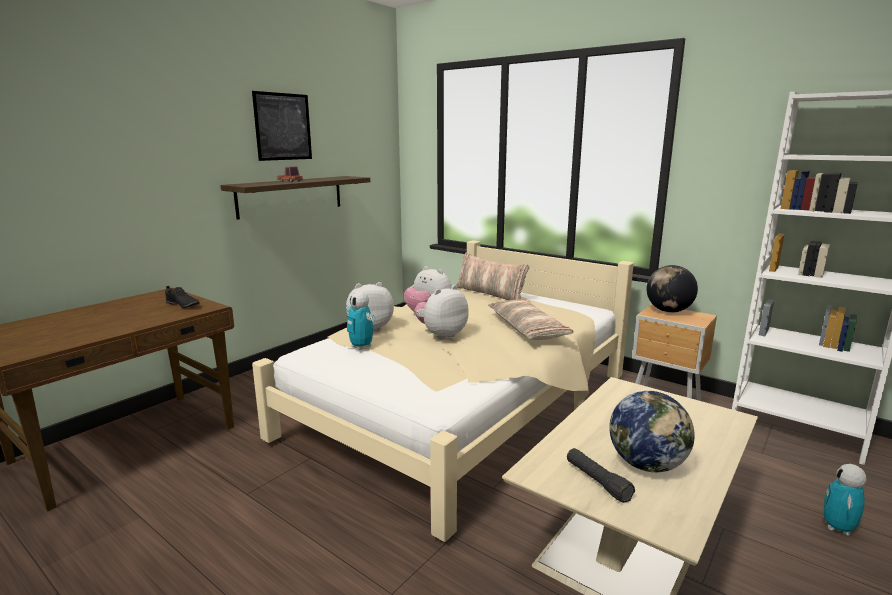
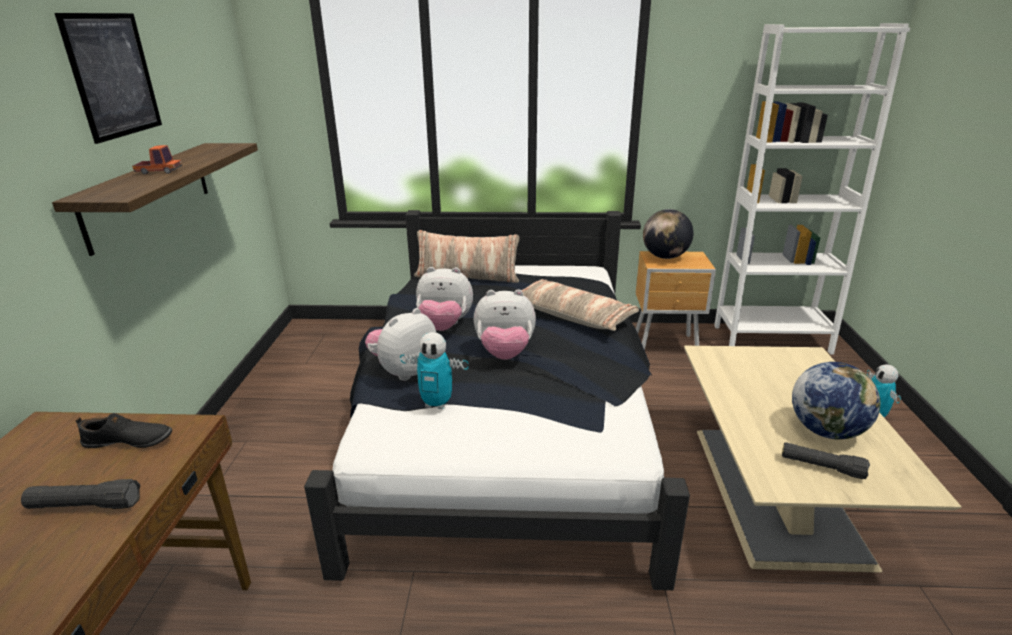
camera: 35 degrees left, 10 degrees up
(135, 319) = (85, 506): none -> black flashlight
(441, 335) = (505, 353): plush toy -> plush toy turned 105 degrees counterclockwise
(460, 408) = (505, 425): beige bed -> black bed

